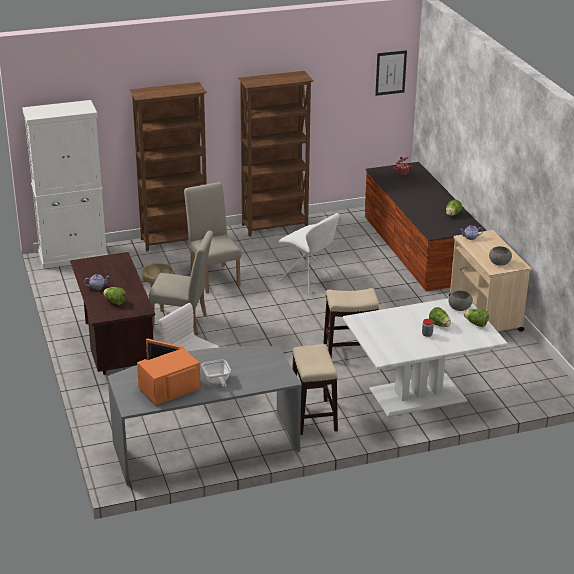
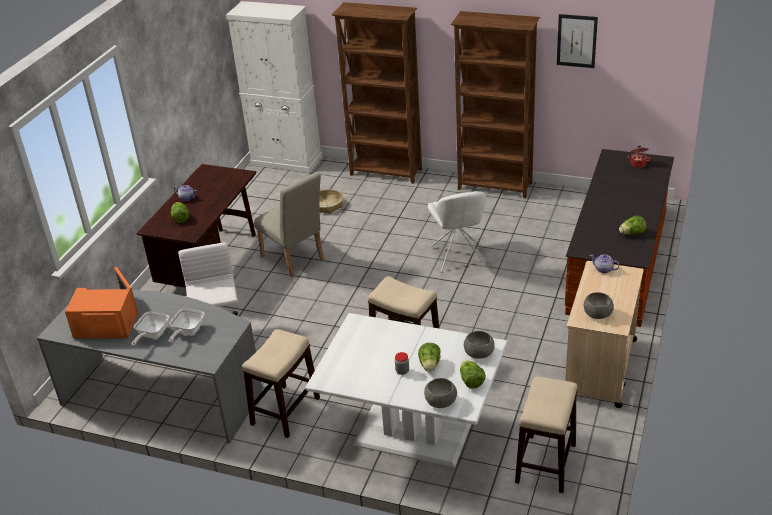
camera: 40 degrees right, 5 degrees up
(214, 276) = (376, 221): beige chair -> none
(241, 369) = (187, 332): none -> frying pan
(390, 72) = (654, 40): picture -> picture (576, 41)
(473, 341) = (440, 402): none -> grey bowl
(517, 377) = (545, 464): none -> stool

